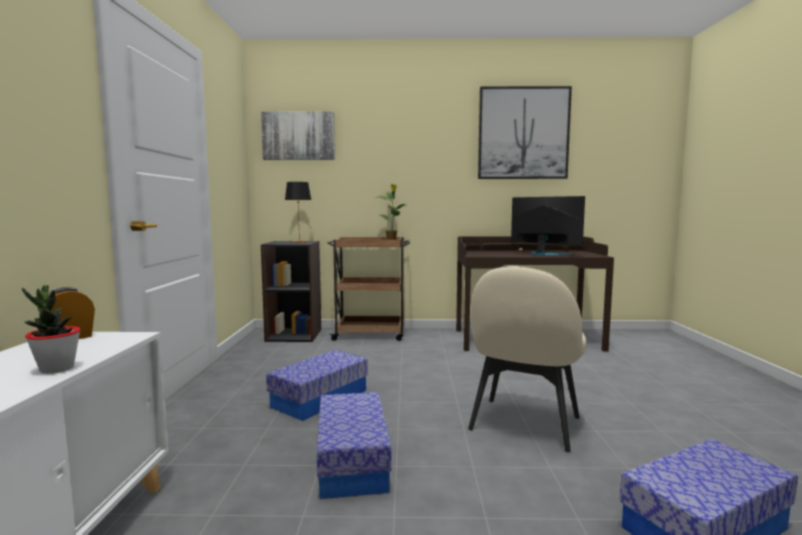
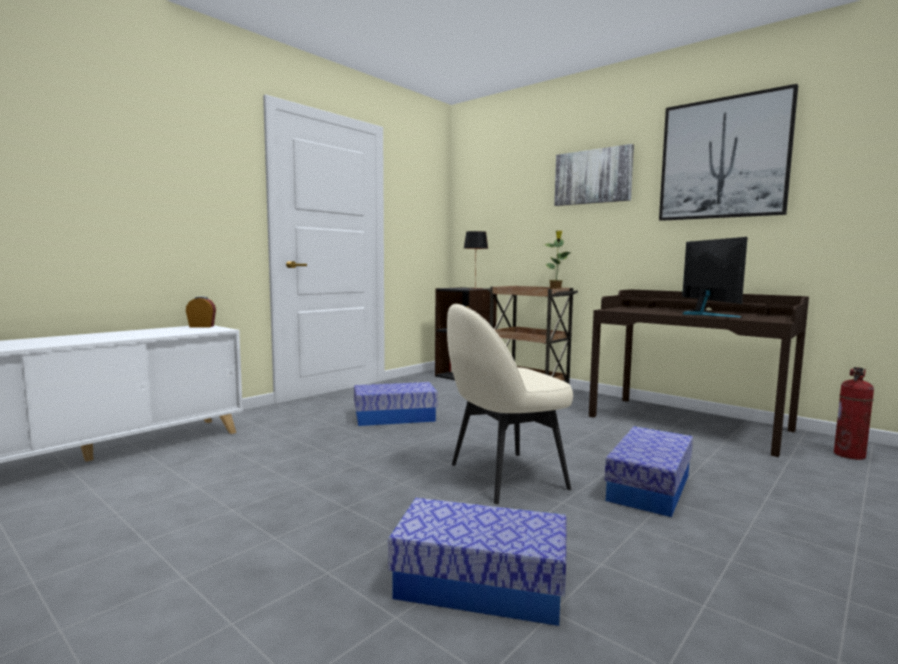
camera: 40 degrees right, 0 degrees up
(56, 369) = (157, 334): potted plant -> none
(298, 136) = (487, 187): picture -> picture (593, 177)
(352, 460) = (339, 453): storage box -> storage box (649, 487)
(628, 340) = (850, 455): none -> fire extinguisher

